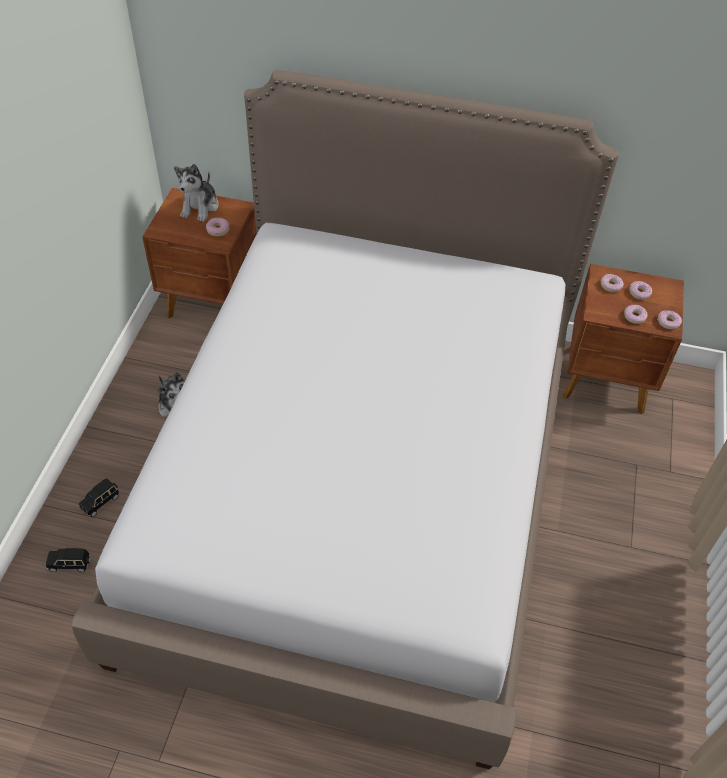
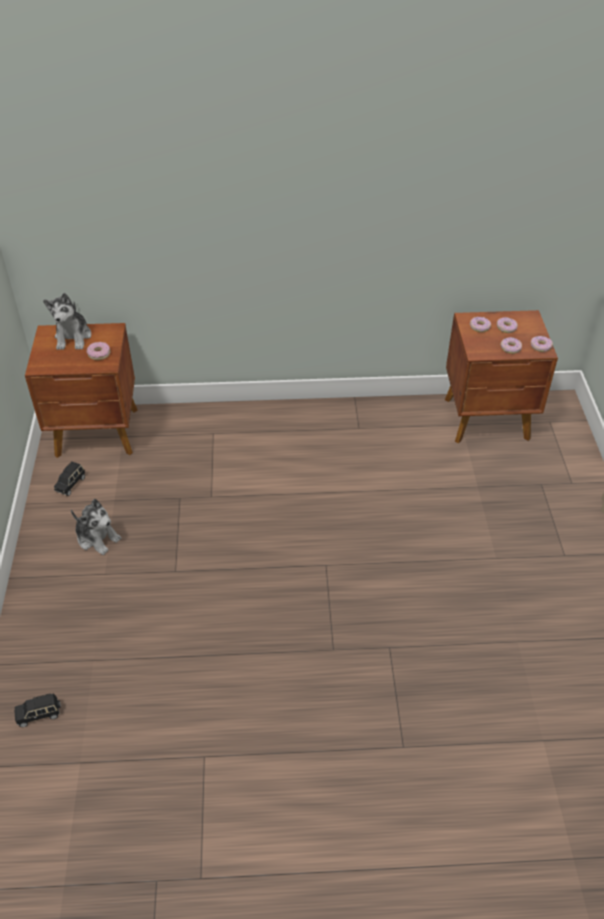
camera: 15 degrees left, 5 degrees down
(101, 502) = (50, 646): black toy car -> black toy car (71, 484)
(360, 486) = (302, 565): bed -> none

